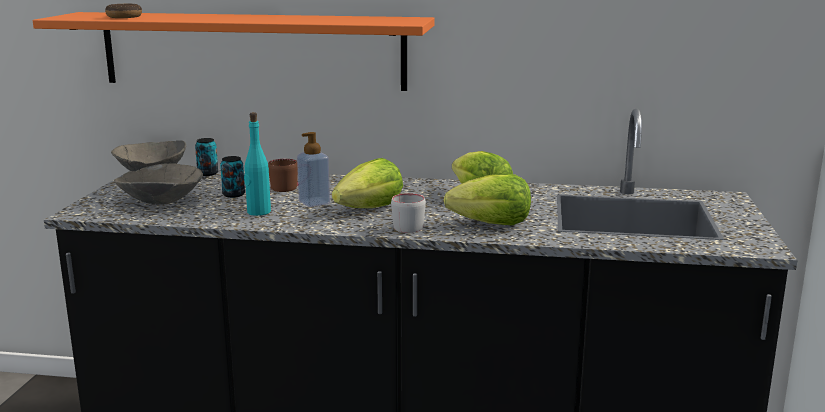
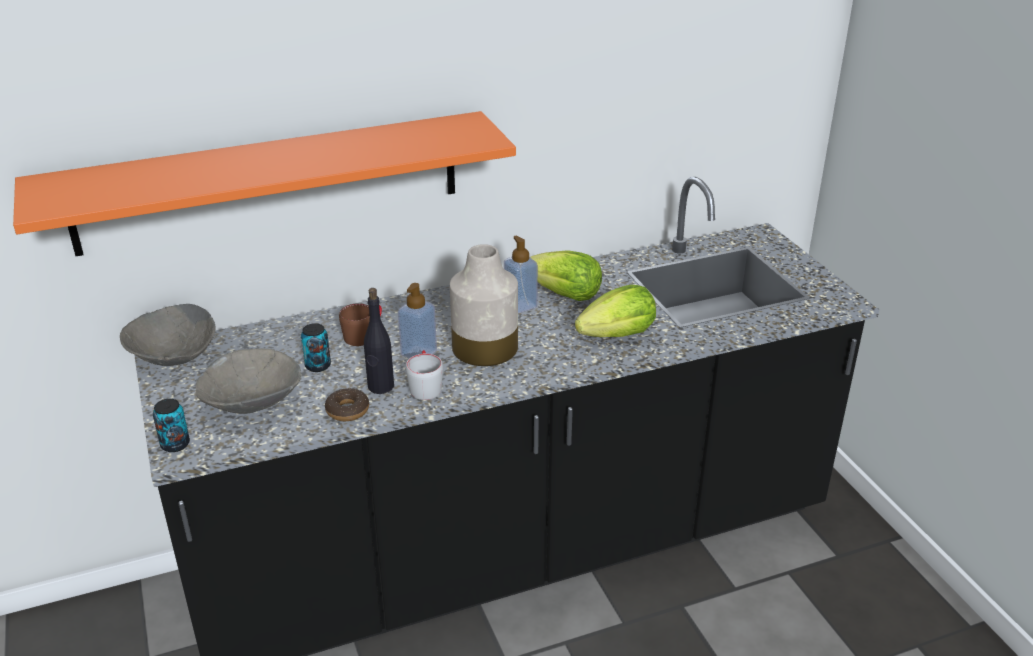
camera: 30 degrees left, 15 degrees up
(124, 17) = (126, 187): donut -> donut (347, 410)
(208, 173) = (240, 337): can -> can (175, 444)
(258, 212) = (380, 387): turquoise bottle -> black bottle
(370, 209) = (485, 346): lettuce -> beige vase
(411, 225) = (550, 360): grey mug -> grey mug (425, 386)
(434, 195) = (520, 305): none -> soap dispenser

